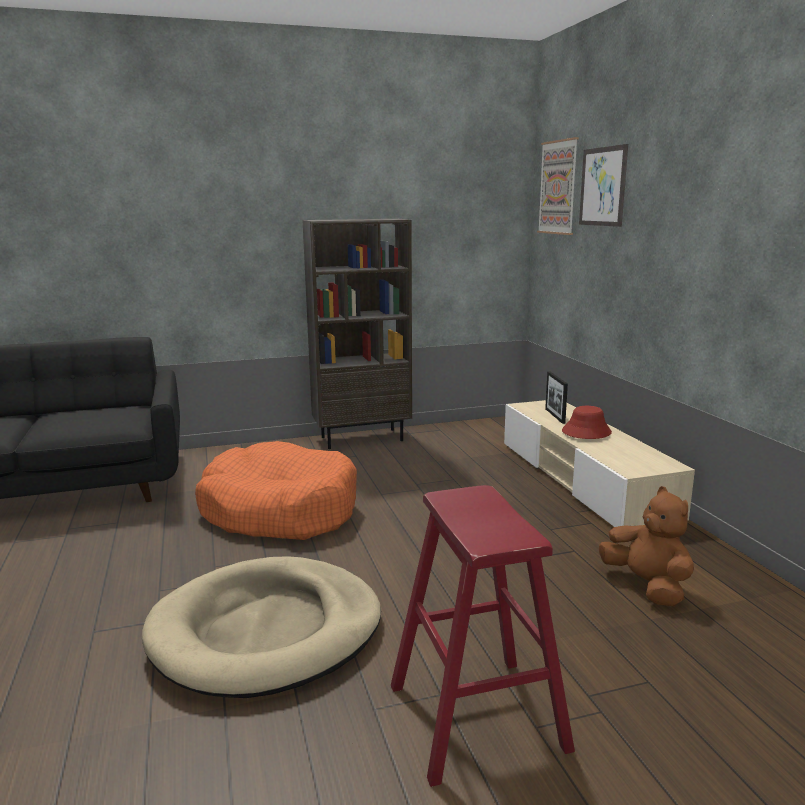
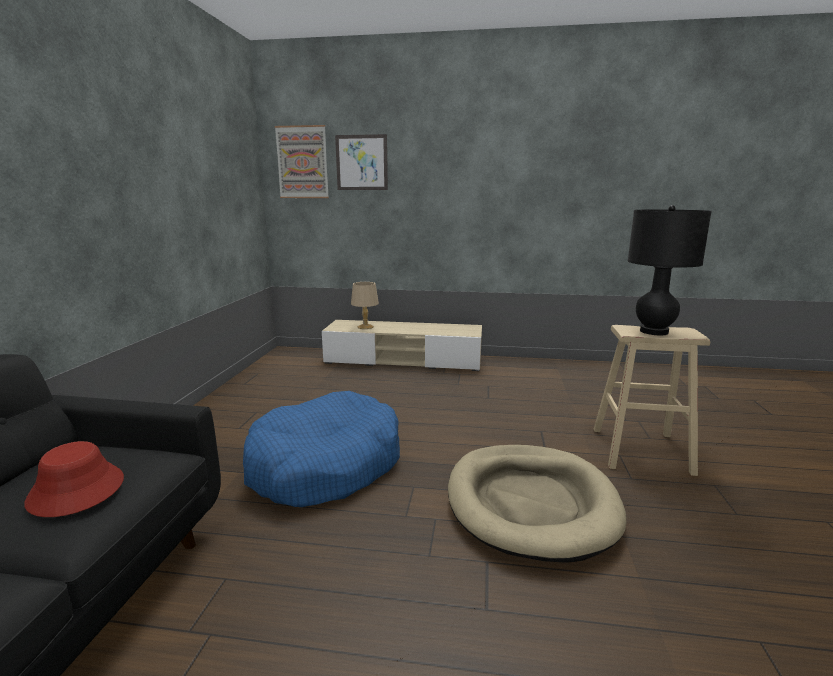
camera: 65 degrees left, 0 degrees up
(280, 510) = (325, 465): orange dog bed -> blue dog bed
(362, 438) = (221, 402): brown bookcase -> none
(474, 513) = (653, 331): none -> black table lamp
(477, 717) = (641, 450): red stool -> beige stool
(554, 416) = (366, 327): picture frame -> beige table lamp
(586, 432) = (403, 328): red hat -> red hat (76, 490)
(647, 586) = (535, 382): brown plush toy -> none

